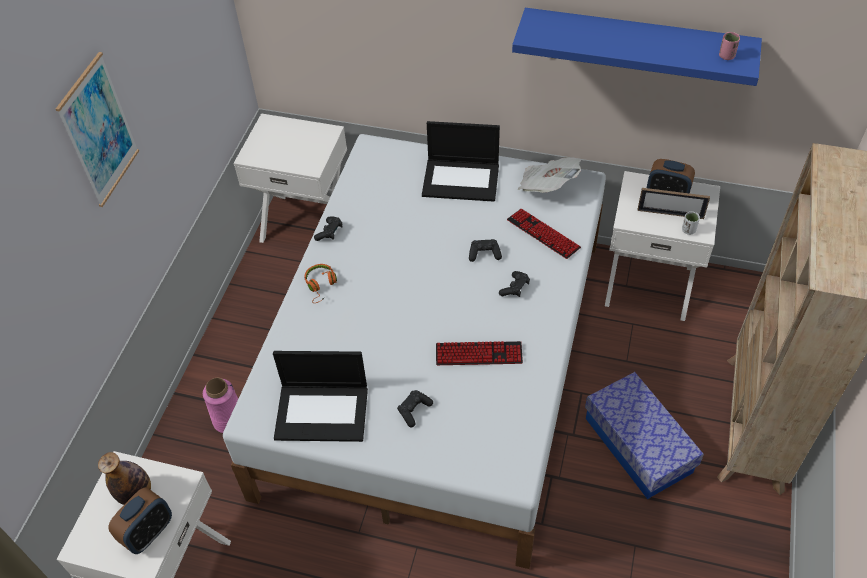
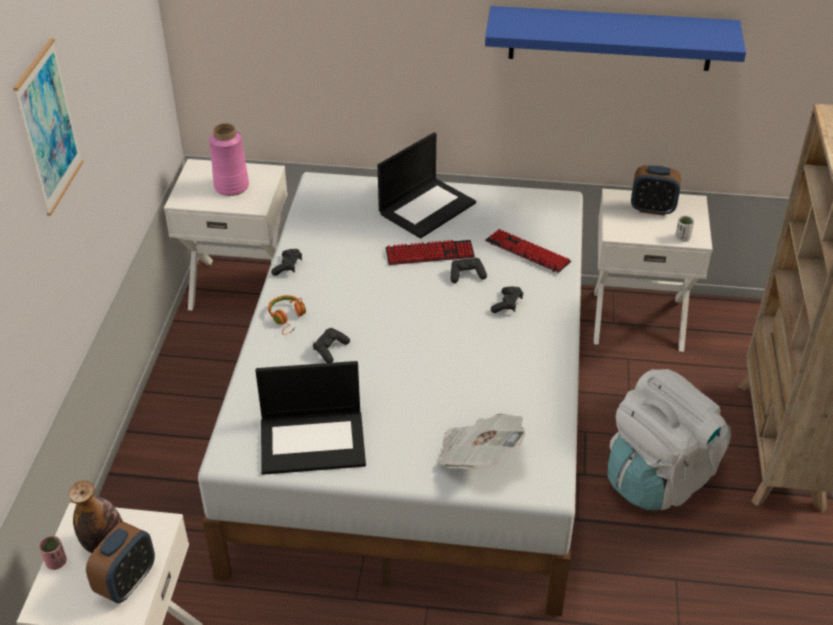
camera: 10 degrees left, 10 degrees down
(229, 420) = (180, 495): pink vase -> pink vase (231, 186)
(414, 410) = (418, 431): black game controller -> black game controller (330, 350)
(462, 179) = (427, 207): laptop -> laptop turned 45 degrees counterclockwise
(479, 354) = (480, 370): keyboard -> keyboard (430, 254)
(547, 186) = (522, 207): newspaper -> newspaper (478, 456)
(638, 445) = (658, 478): storage box -> white backpack
(670, 214) = (660, 224): picture frame -> none
(726, 56) = (709, 36): pink cup -> pink cup (56, 562)

